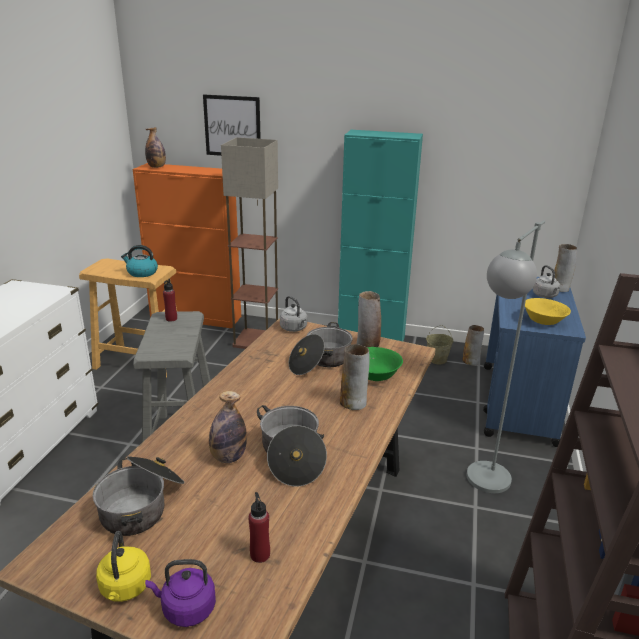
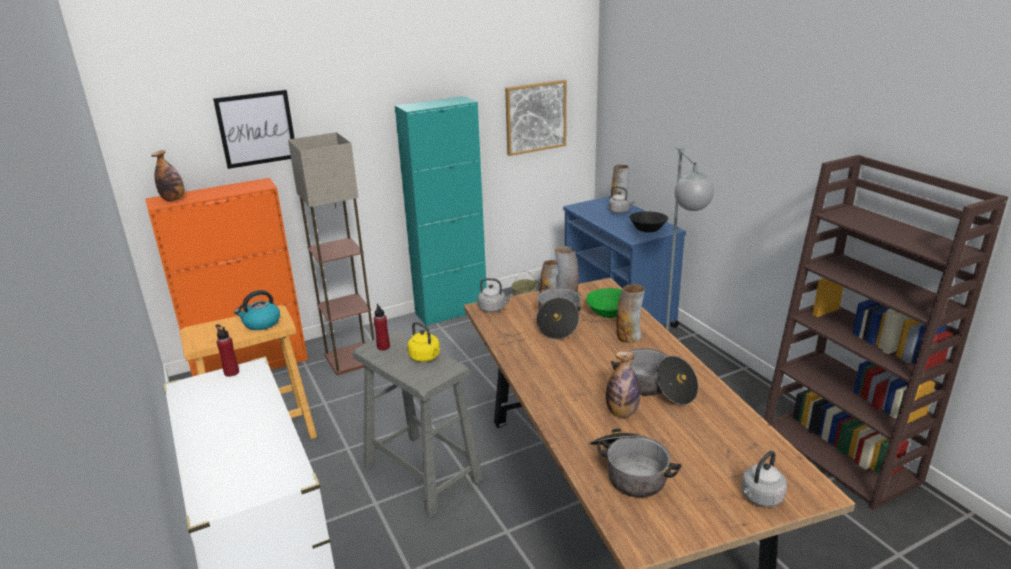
camera: 40 degrees left, 0 degrees up
(125, 588) = (713, 515): yellow kettle -> yellow kettle (426, 357)
(186, 609) = (760, 498): purple kettle -> grey kettle
(260, 554) = (741, 447): red bottle -> red bottle (231, 372)
(505, 173) = (535, 117): none -> picture
(543, 321) = (648, 230): yellow bowl -> black bowl

